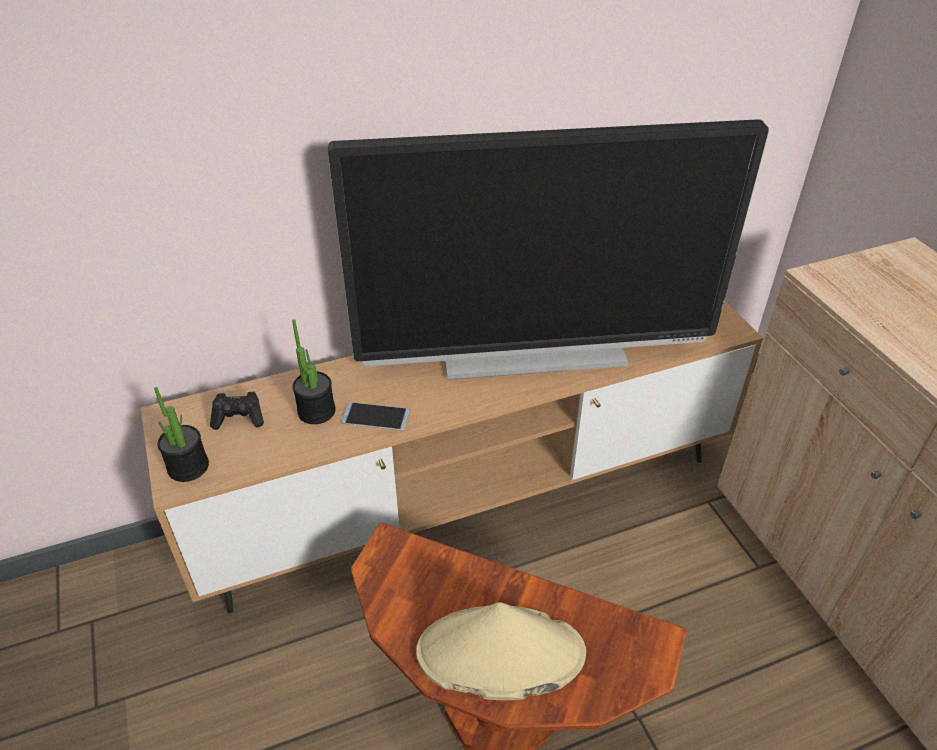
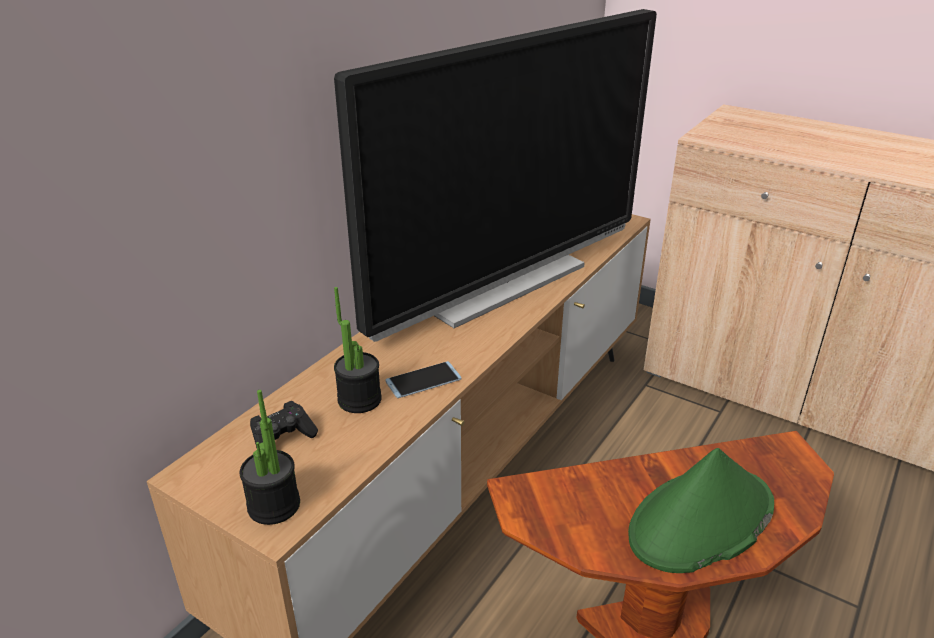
camera: 35 degrees left, 10 degrees down
(499, 654) = (700, 521): beige hat -> green hat

